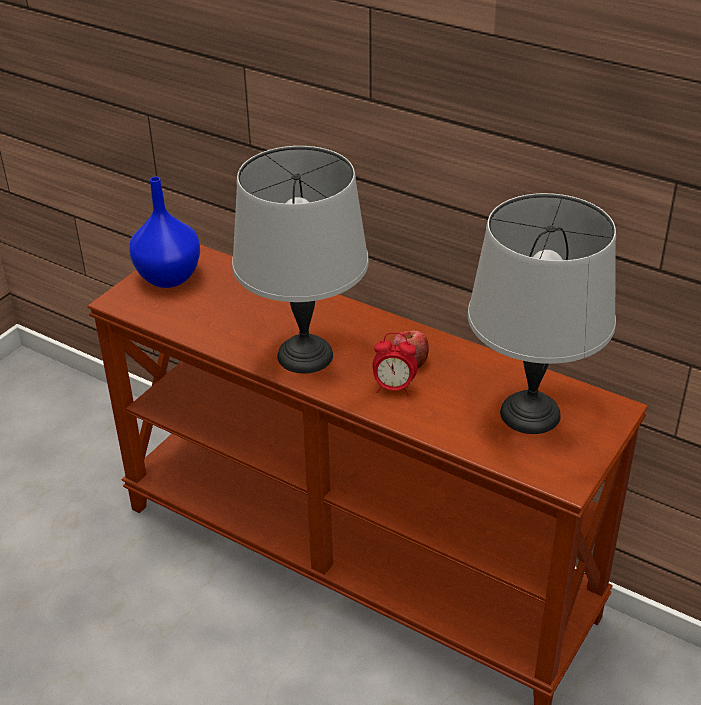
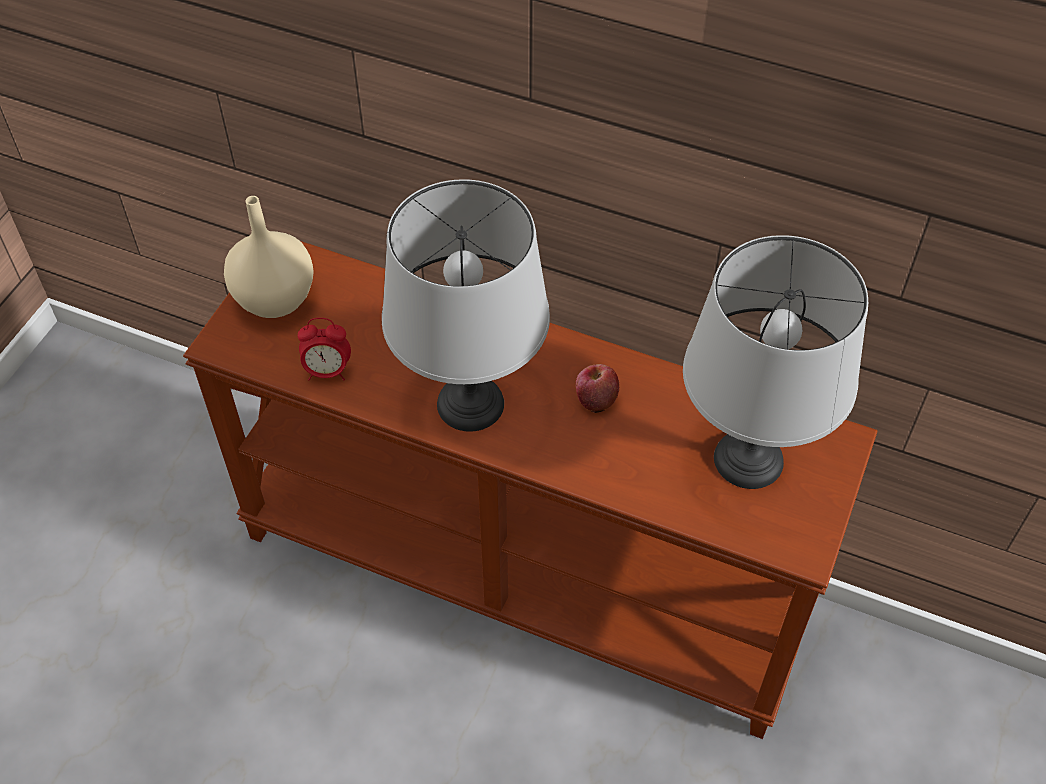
camera: 10 degrees left, 15 degrees up
(170, 277) = (277, 299): blue vase -> beige vase
(394, 388) = (585, 440): alarm clock -> alarm clock (327, 371)

